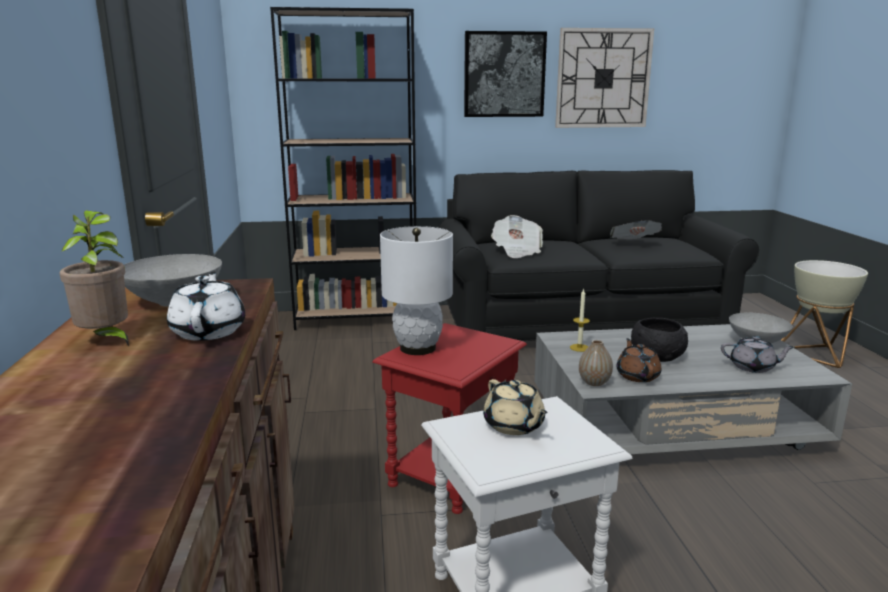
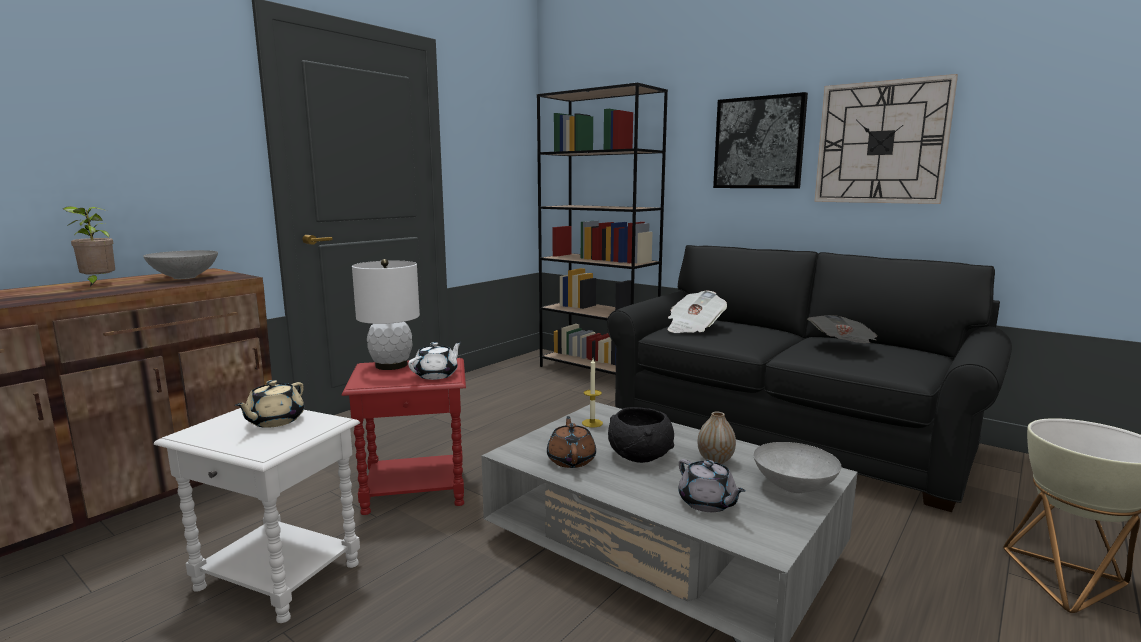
camera: 45 degrees right, 5 degrees down
(209, 331) = (128, 289): white teapot -> white teapot (437, 375)
(594, 382) = (522, 449): vase -> vase (715, 460)
(637, 375) = (571, 460): brown teapot -> brown teapot turned 45 degrees counterclockwise

